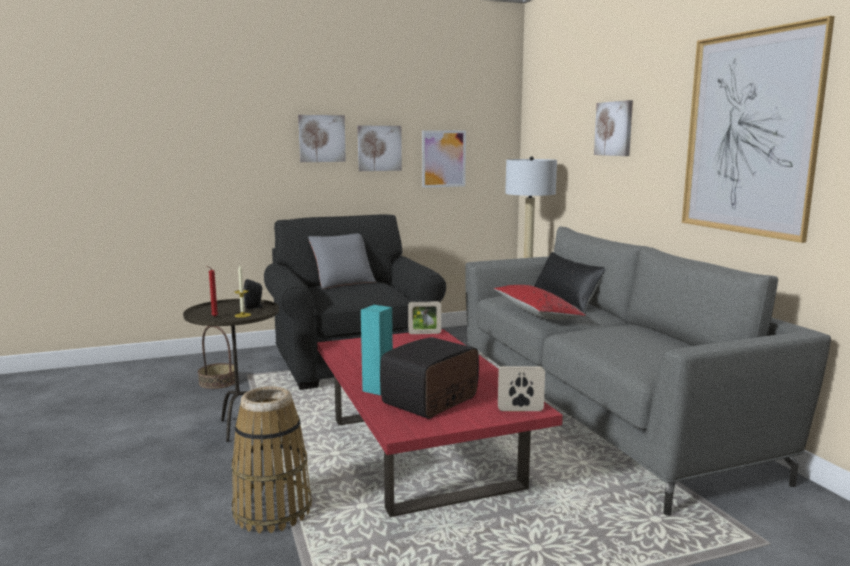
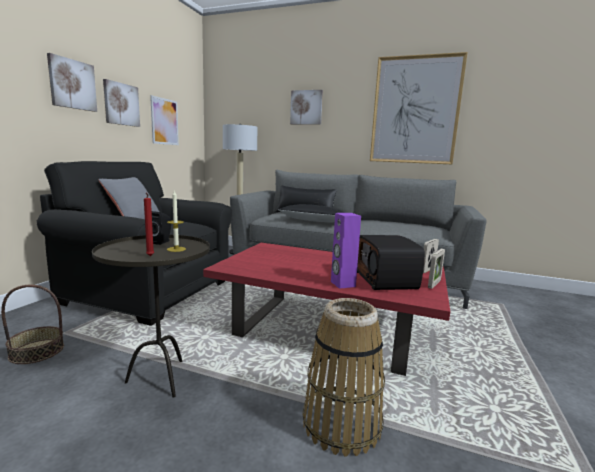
camera: 50 degrees left, 0 degrees up
(377, 389) = (342, 284): turquoise speaker -> purple speaker
(424, 333) = (259, 246): picture frame -> picture frame (434, 284)
(536, 313) = (313, 221): red pillow -> black pillow

